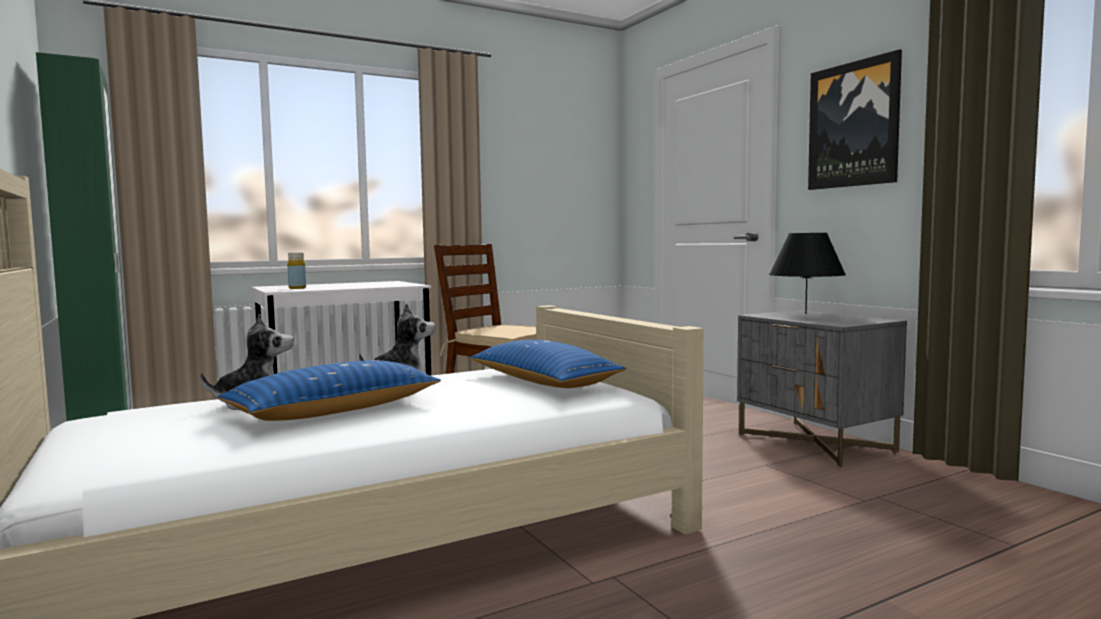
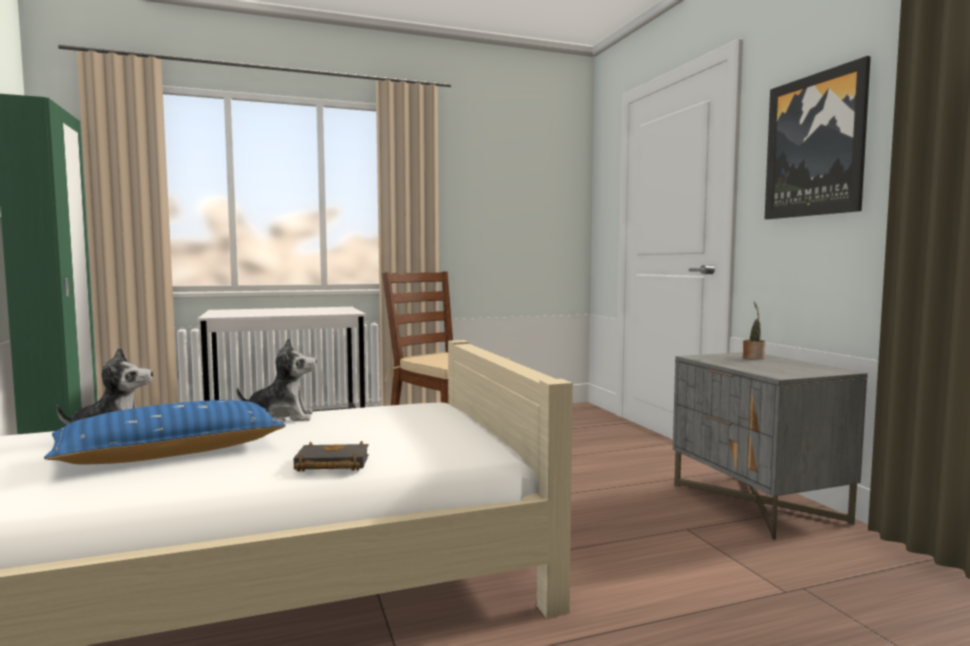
camera: 10 degrees right, 0 degrees up
(297, 288) = (238, 313): yellow bottle -> none
(497, 410) = (330, 464): none -> black book
(543, 382) = (419, 427): blue pillow -> none
(805, 314) = (753, 358): black table lamp -> potted plant

